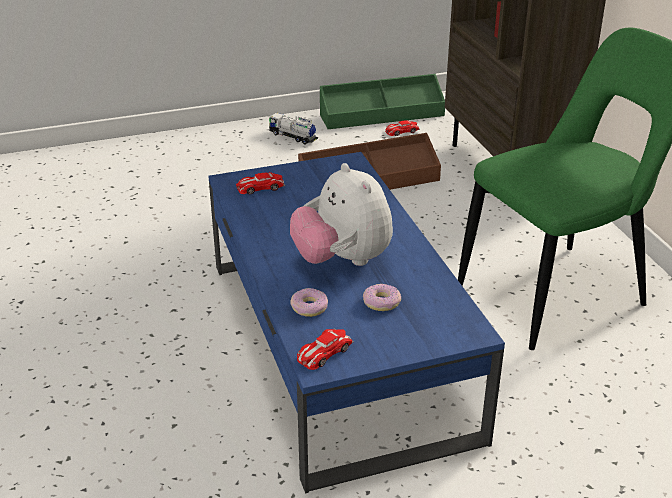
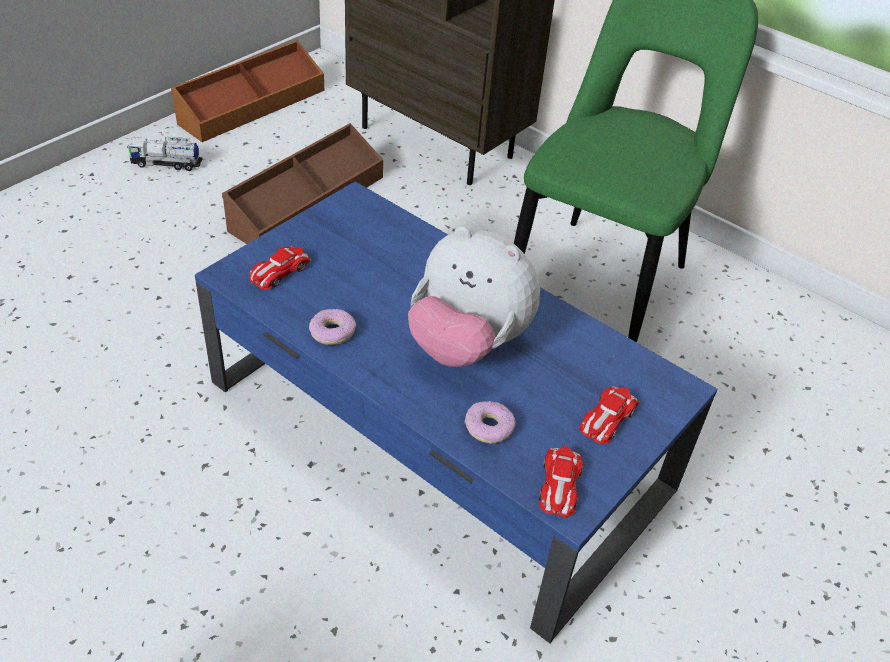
camera: 35 degrees left, 10 degrees up
(381, 114) = (251, 106): green storage box -> brown storage box
(381, 302) = (558, 387): donut -> donut (332, 332)
(401, 131) = (292, 123): toy car -> toy car (607, 418)

